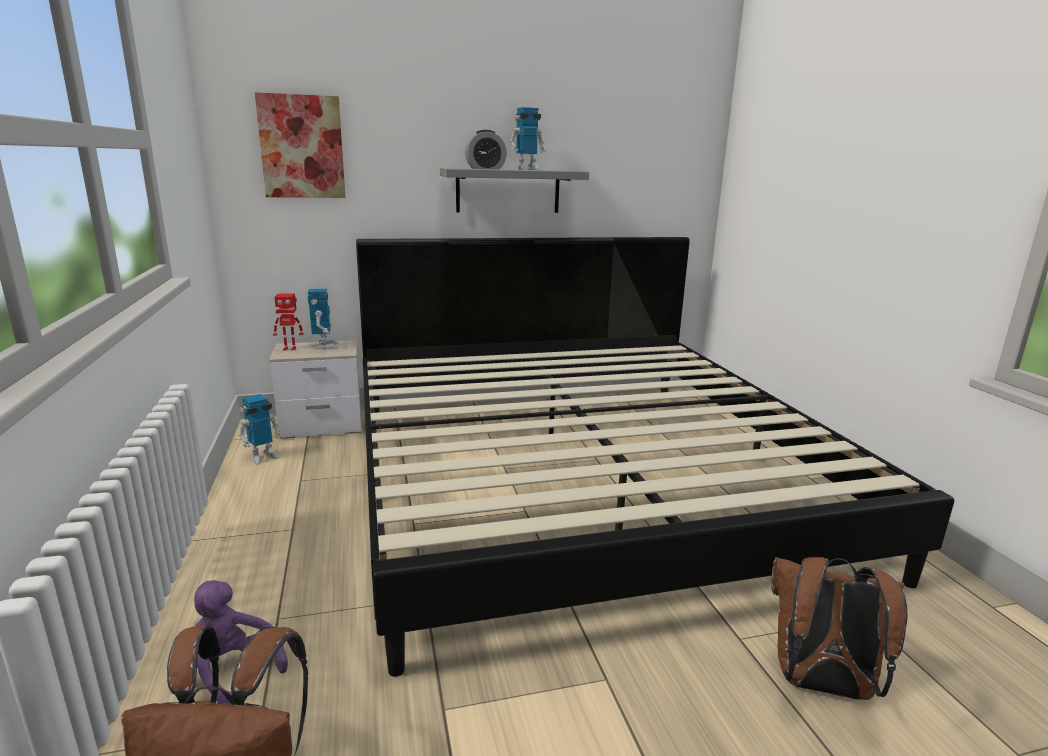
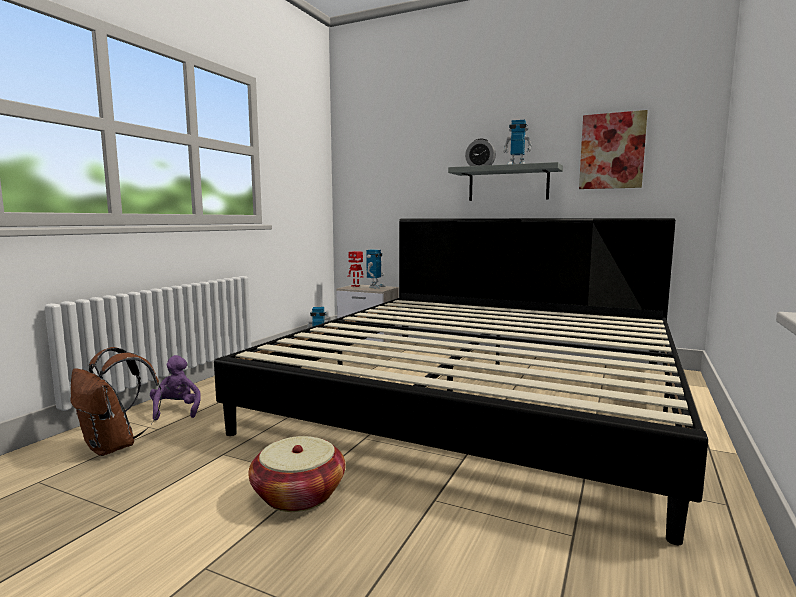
camera: 40 degrees right, 10 degrees down
(302, 147) = (378, 163): picture -> picture (612, 151)
(627, 712) = (298, 495): none -> basket
(819, 685) = (446, 545): brown backpack -> none

